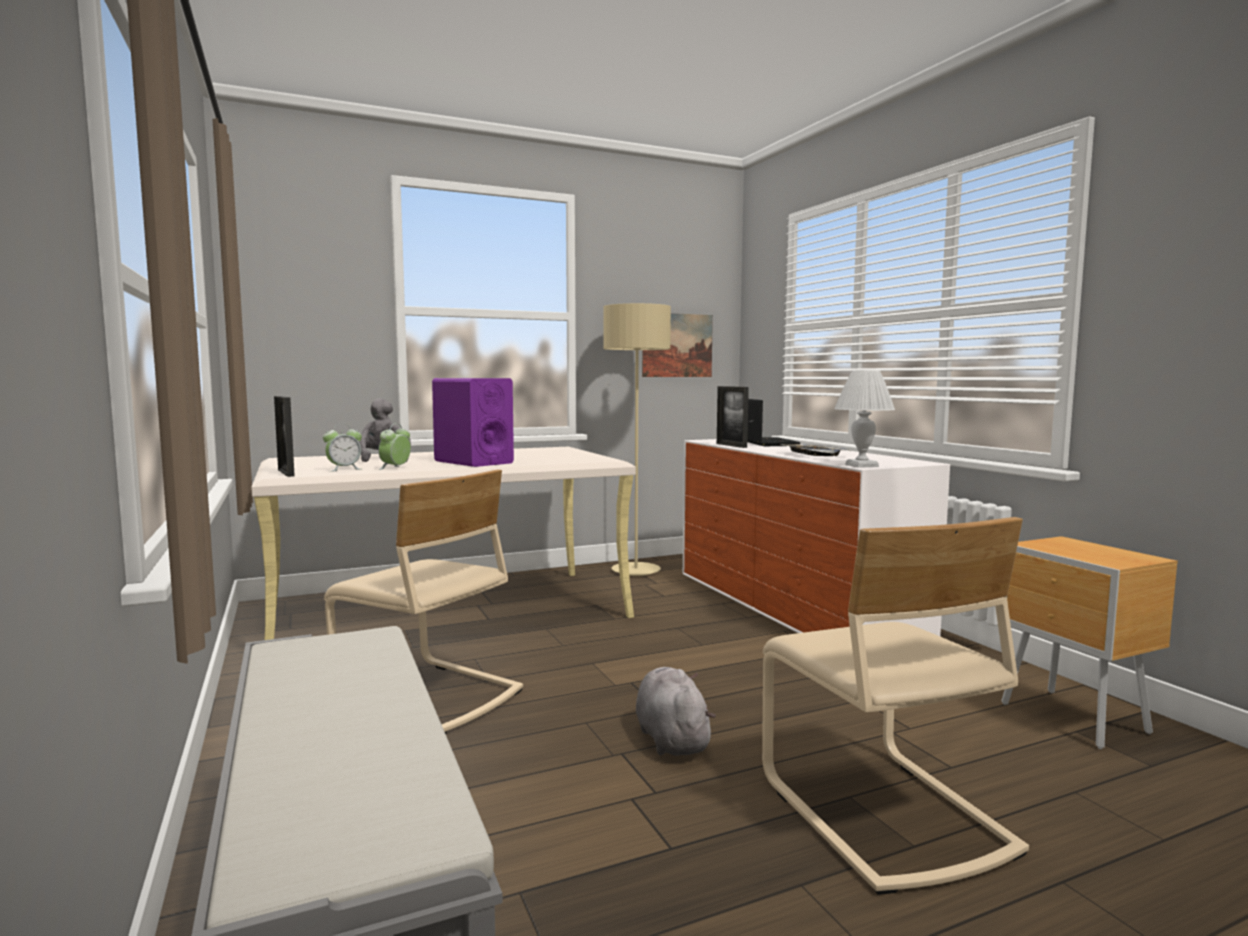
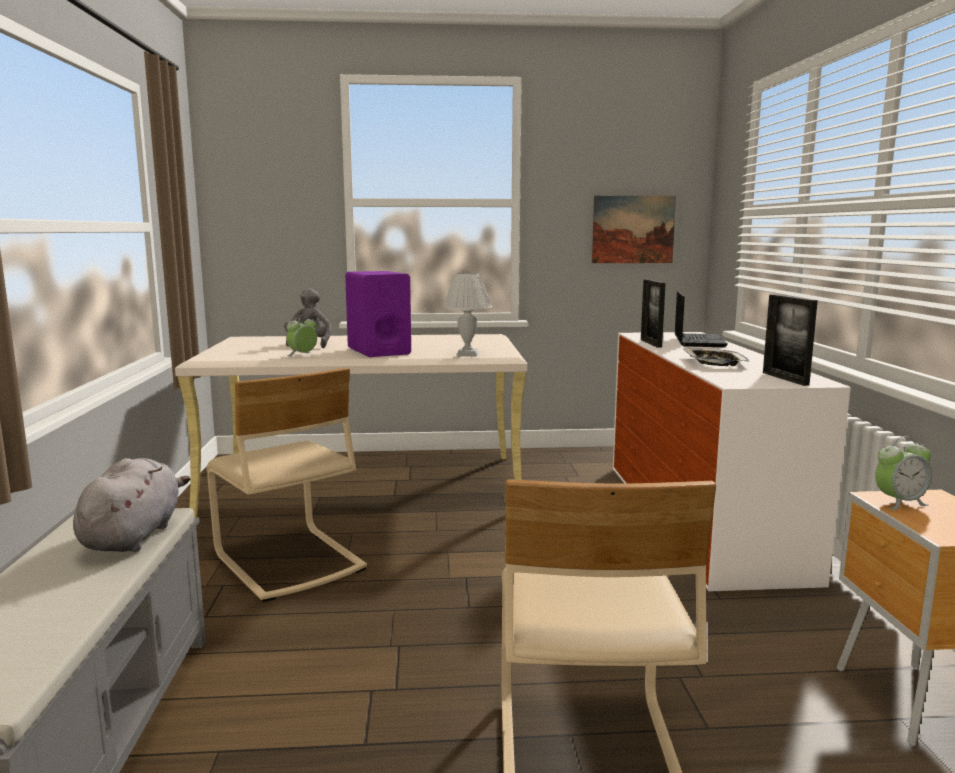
camera: 20 degrees right, 5 degrees up
(286, 473) = (212, 355): picture frame -> picture frame (785, 378)
(344, 469) = (261, 354): alarm clock -> alarm clock (899, 502)
(636, 571) = (568, 461): beige floor lamp -> none
(671, 738) = (453, 640): grey plush toy -> grey plush toy (133, 536)
(861, 465) = (733, 382): white table lamp -> white table lamp (467, 354)

